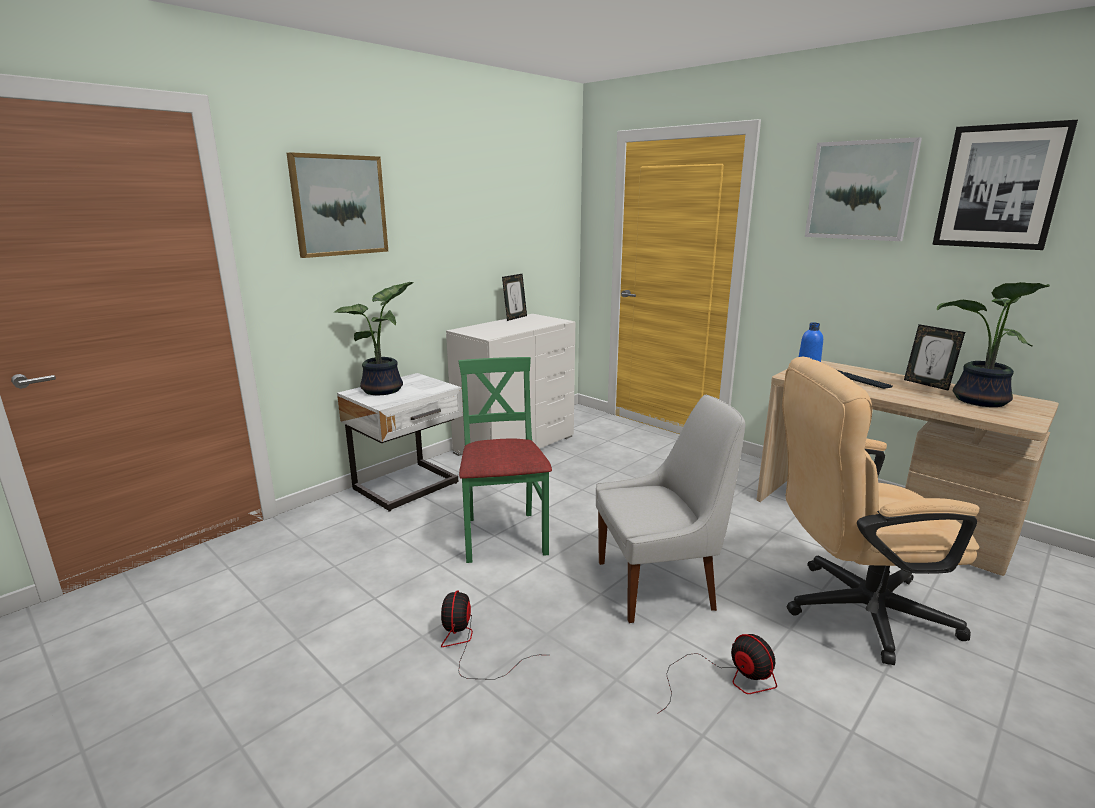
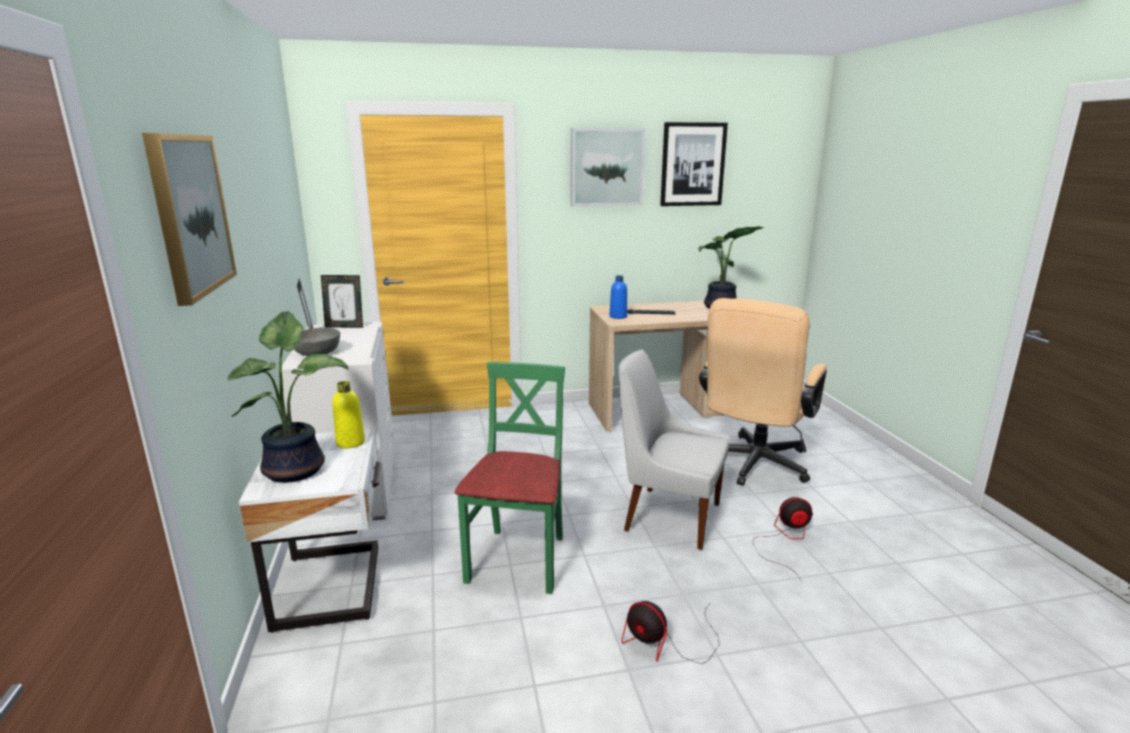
camera: 55 degrees left, 0 degrees up
(433, 388) = (350, 442): none -> yellow bottle
(486, 327) = (317, 352): none -> grey bowl
(504, 536) = (519, 560): green chair -> green chair turned 75 degrees clockwise
(659, 584) = (668, 516): white chair -> white chair turned 90 degrees counterclockwise
(927, 384) = (681, 305): picture frame -> picture frame (345, 326)

